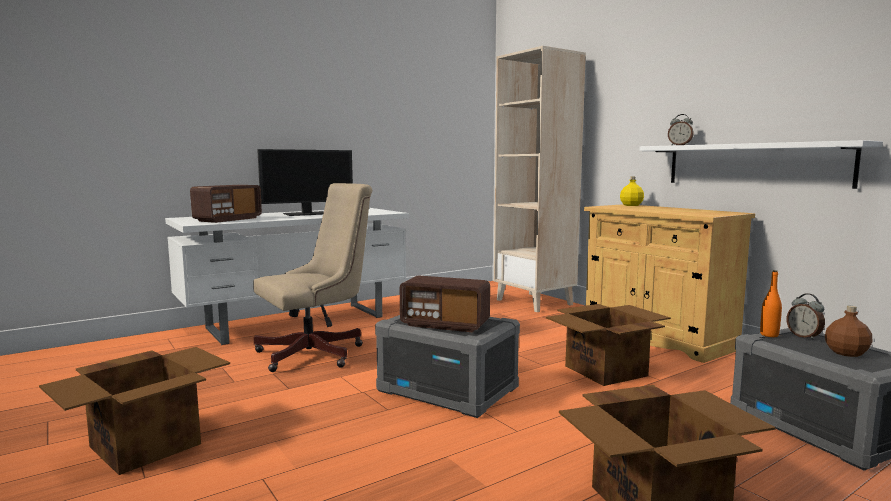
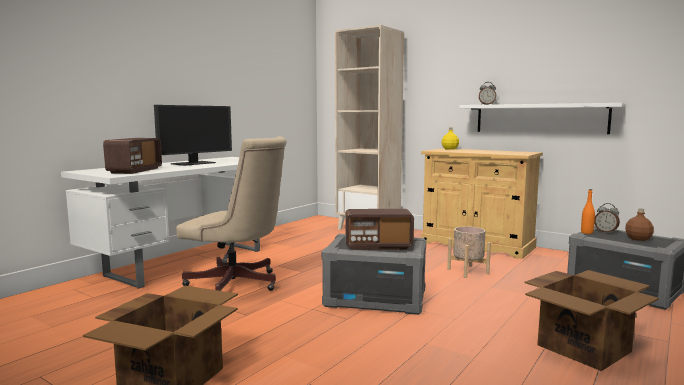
camera: 20 degrees left, 0 degrees up
(317, 353) = (238, 285): beige office chair -> beige office chair turned 75 degrees clockwise
(604, 371) = (468, 271): cardboard box -> beige planter

